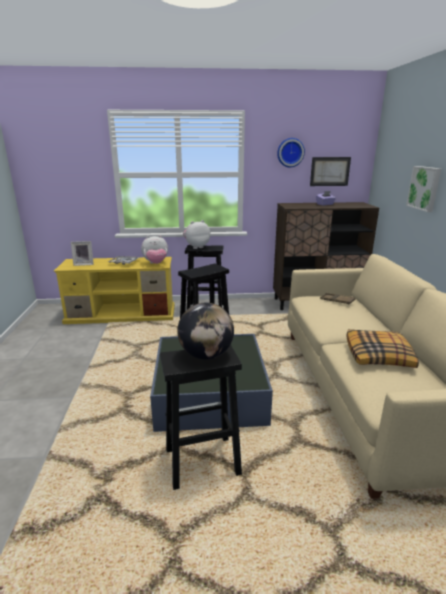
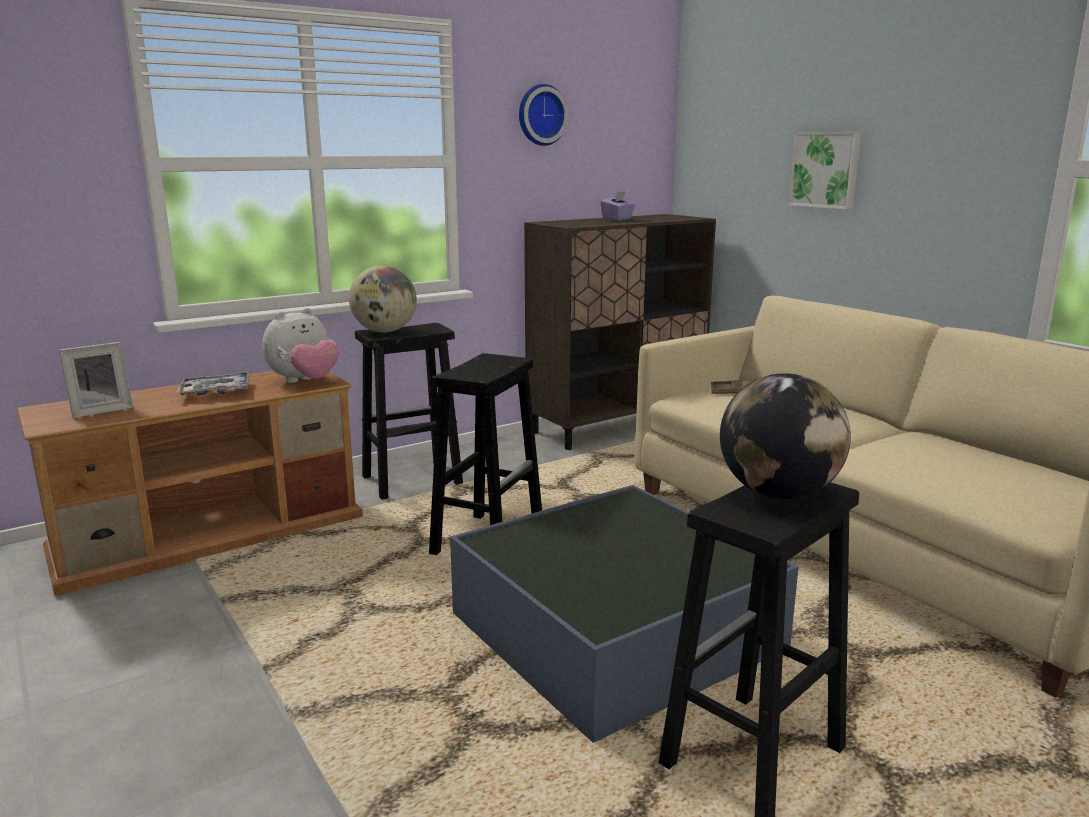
camera: 30 degrees left, 5 degrees down
(122, 314) = (212, 533): yellow tv stand -> brown tv stand
(196, 247) = (384, 331): plush toy -> globe
(330, 171) = (610, 155): picture -> none
(379, 355) = (927, 455): pillow -> none

